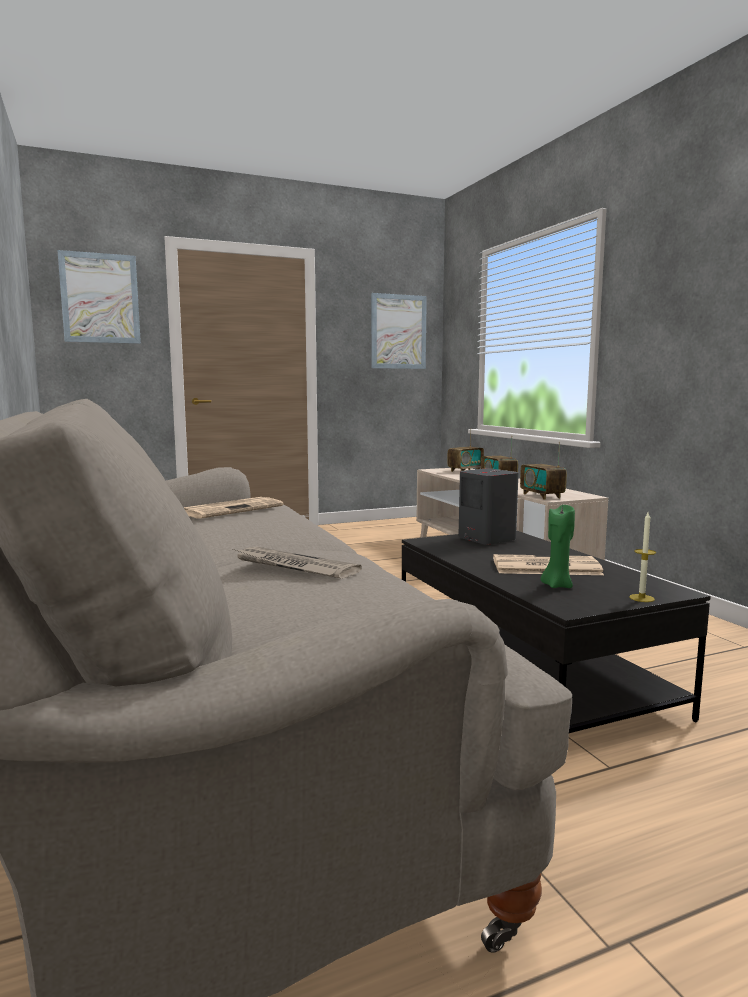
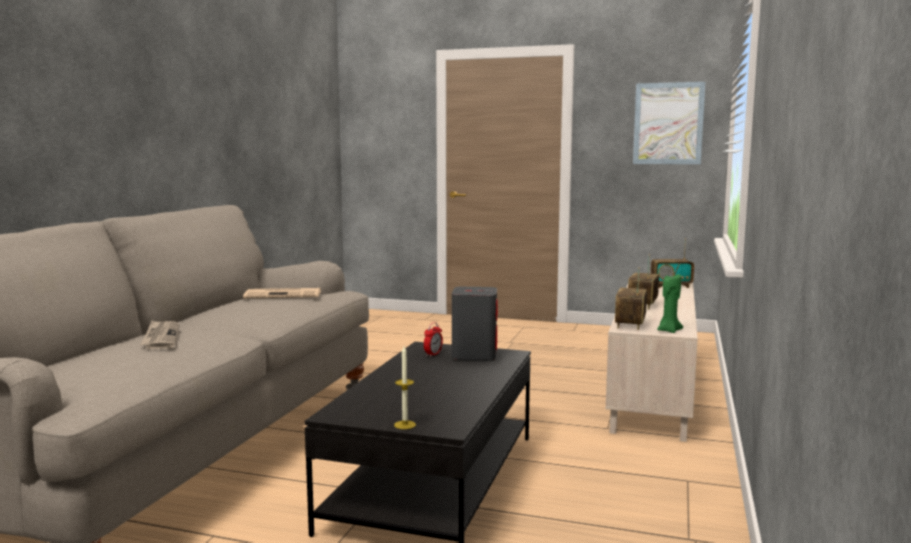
camera: 40 degrees right, 0 degrees up
(100, 298) = (385, 108): picture -> none
(457, 545) = (433, 354): none -> alarm clock
(544, 567) = (429, 385): newspaper -> none
(557, 585) = (385, 399): green candle -> green candle (668, 330)

